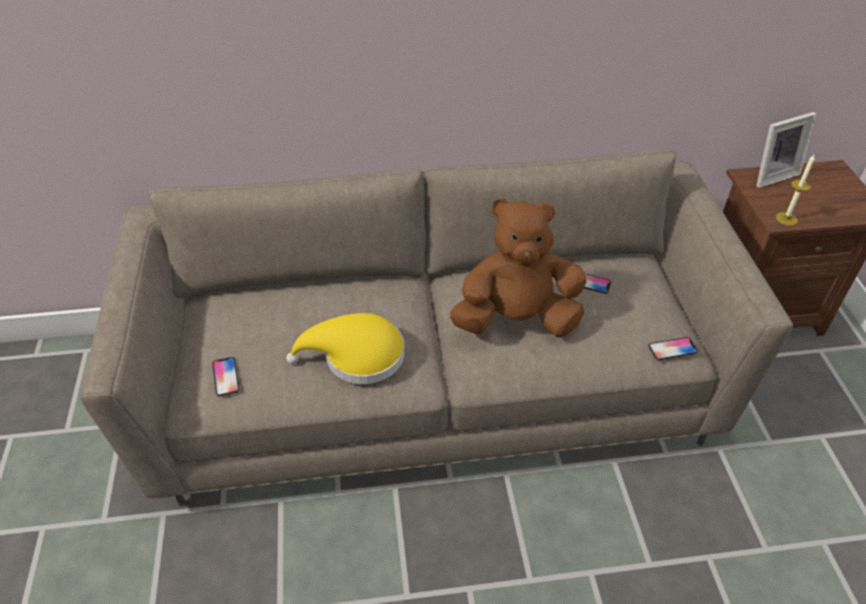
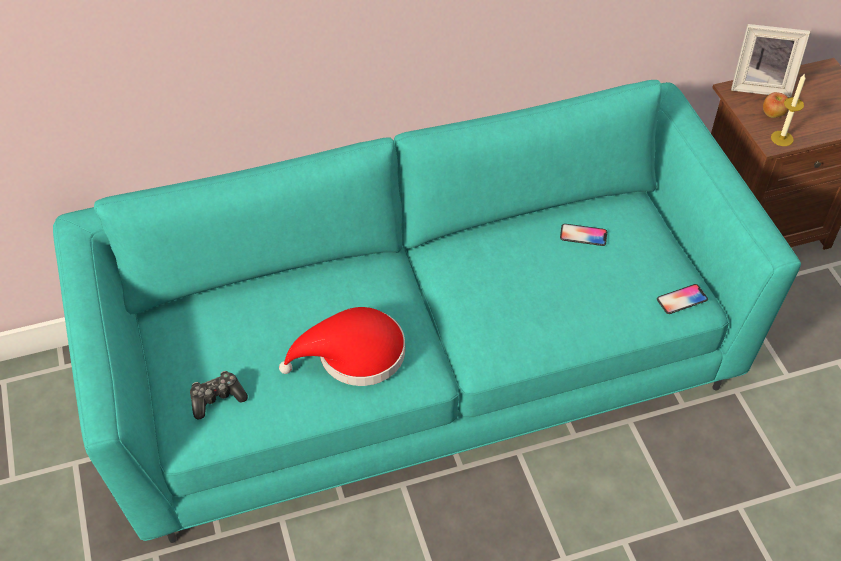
camera: 10 degrees left, 5 degrees up
(226, 377) = (217, 398): phone -> game controller
(357, 356) = (354, 355): yellow hat -> red hat
(433, 388) = (420, 368): beige sofa -> turquoise sofa
(516, 320) = (515, 289): brown plush toy -> none
(771, 175) = (760, 86): picture frame -> picture frame turned 45 degrees clockwise
(780, 199) = (773, 114): none -> apple

